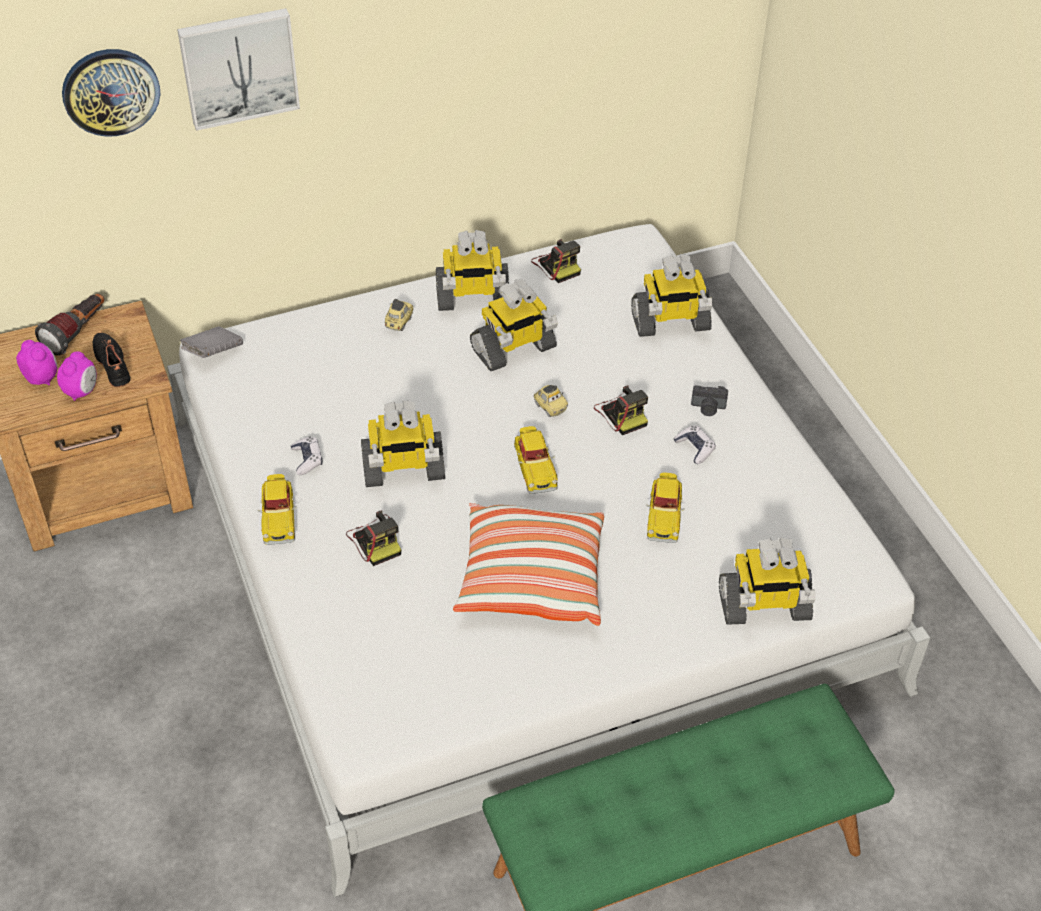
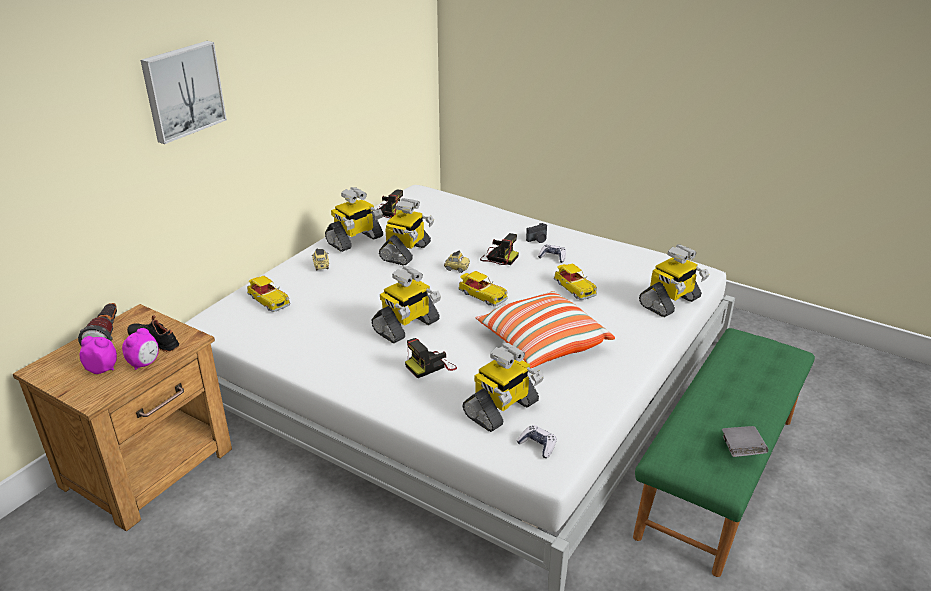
camera: 35 degrees left, 15 degrees down
(82, 391) = (145, 363): alarm clock -> alarm clock turned 45 degrees clockwise
(111, 91) = (99, 118): wall clock -> none
(213, 353) = (210, 323): grey book -> grey book (741, 451)
(278, 516) = (352, 382): toy car -> toy car (268, 300)
(307, 460) = (338, 348): game controller -> game controller (537, 445)
(375, 541) = (430, 366): camera -> camera turned 120 degrees clockwise
(670, 322) = (477, 213): toy robot -> toy robot (501, 409)

